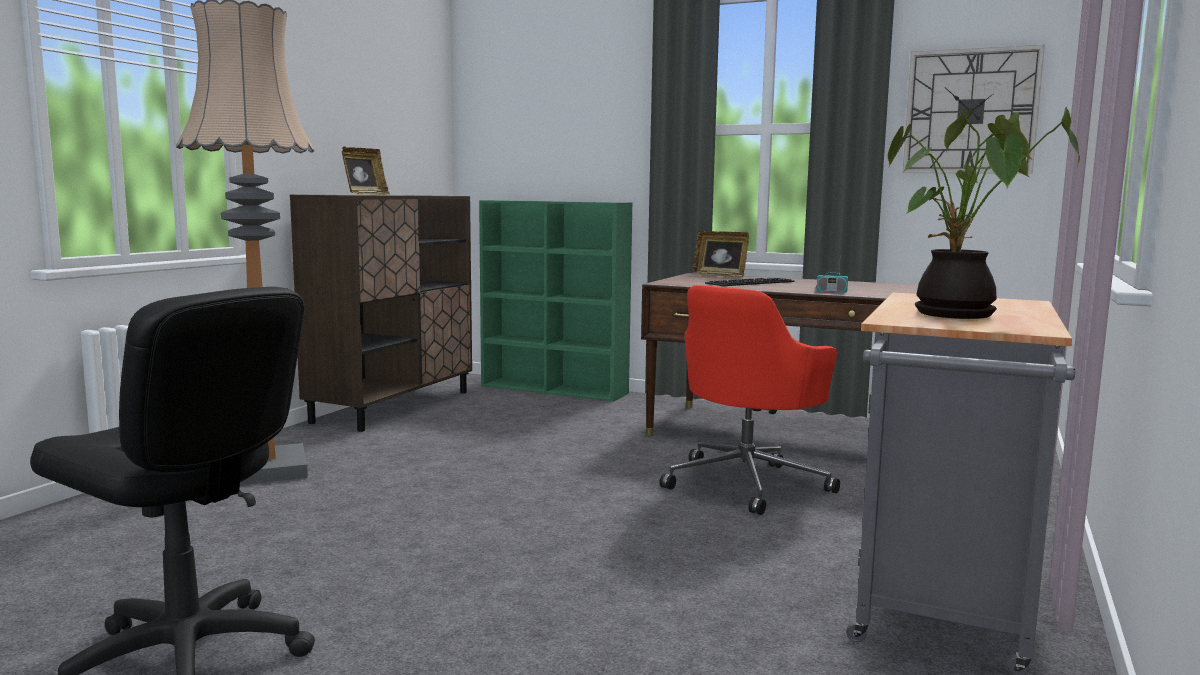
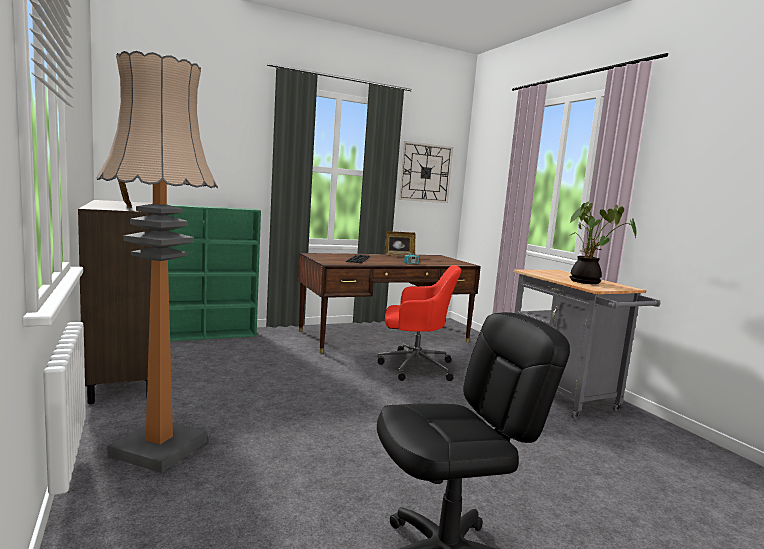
camera: 50 degrees left, 0 degrees up
(720, 275) = (324, 254): picture frame -> picture frame (399, 255)
(747, 483) = (414, 366): red office chair -> red office chair turned 75 degrees counterclockwise

